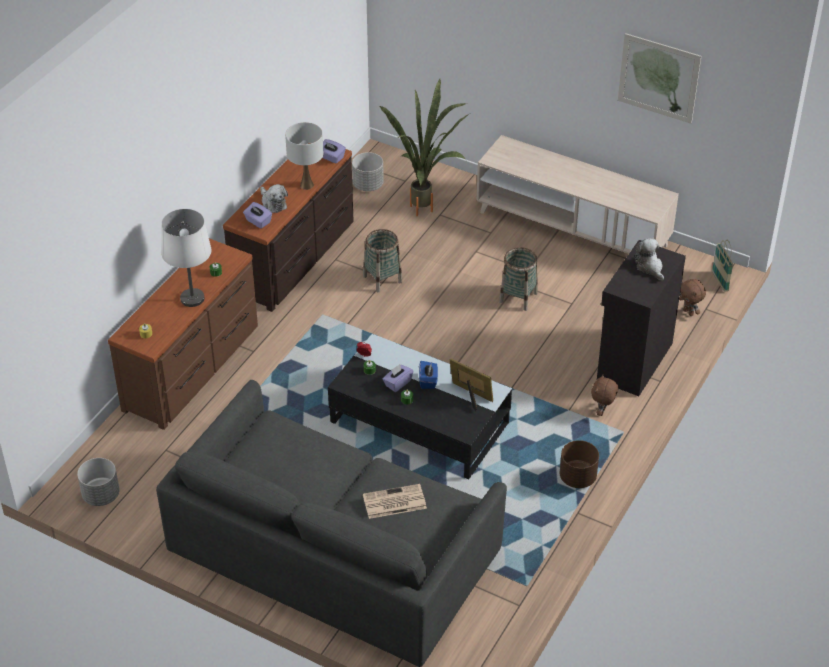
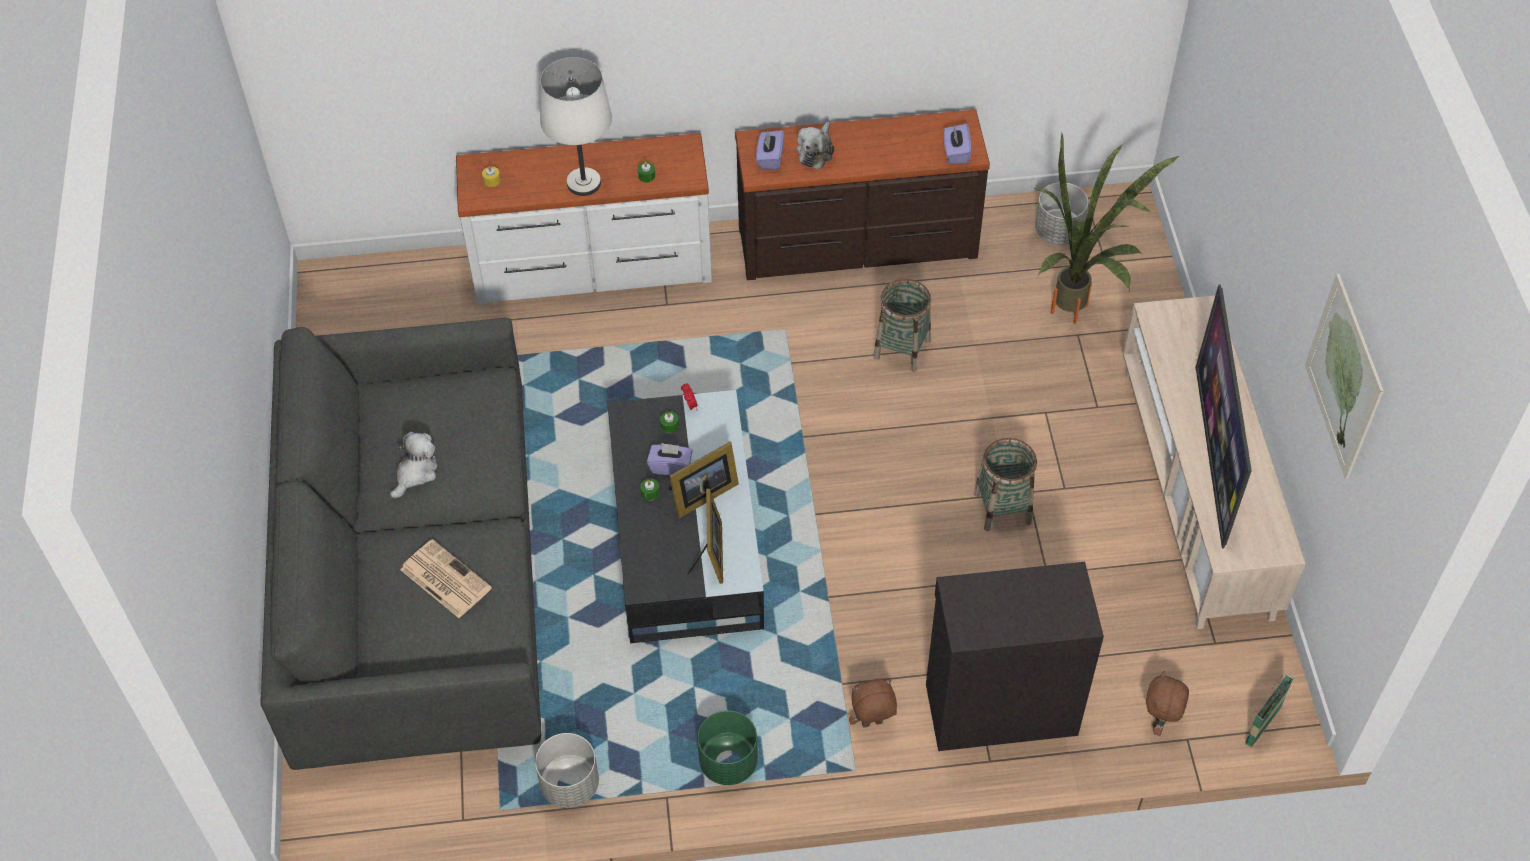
camera: 55 degrees right, 10 degrees up
(100, 495) = (339, 314): grey planter -> grey planter (569, 784)
(193, 368) = (593, 268): brown dresser -> white dresser
(307, 185) = (880, 161): white table lamp -> none
(428, 381) = (701, 495): blue tissue box -> picture frame
(577, 478) = (728, 762): brown planter -> green planter
(593, 187) = (1213, 456): none -> television
(649, 267) = (1037, 606): plush toy -> plush toy (415, 473)

